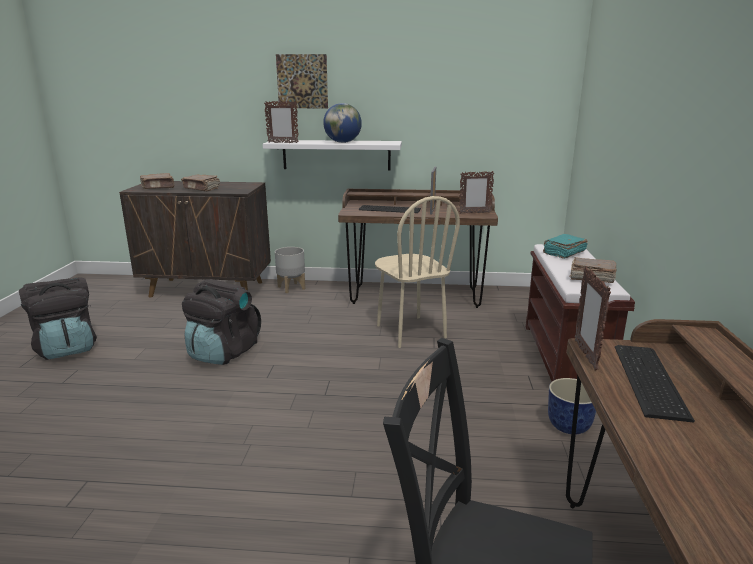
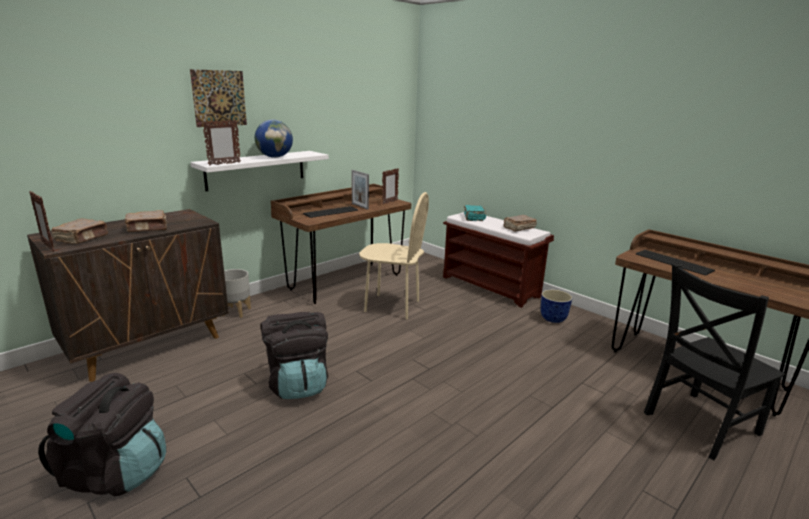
camera: 50 degrees left, 0 degrees up
(585, 355) = (638, 261): picture frame -> picture frame (48, 246)

